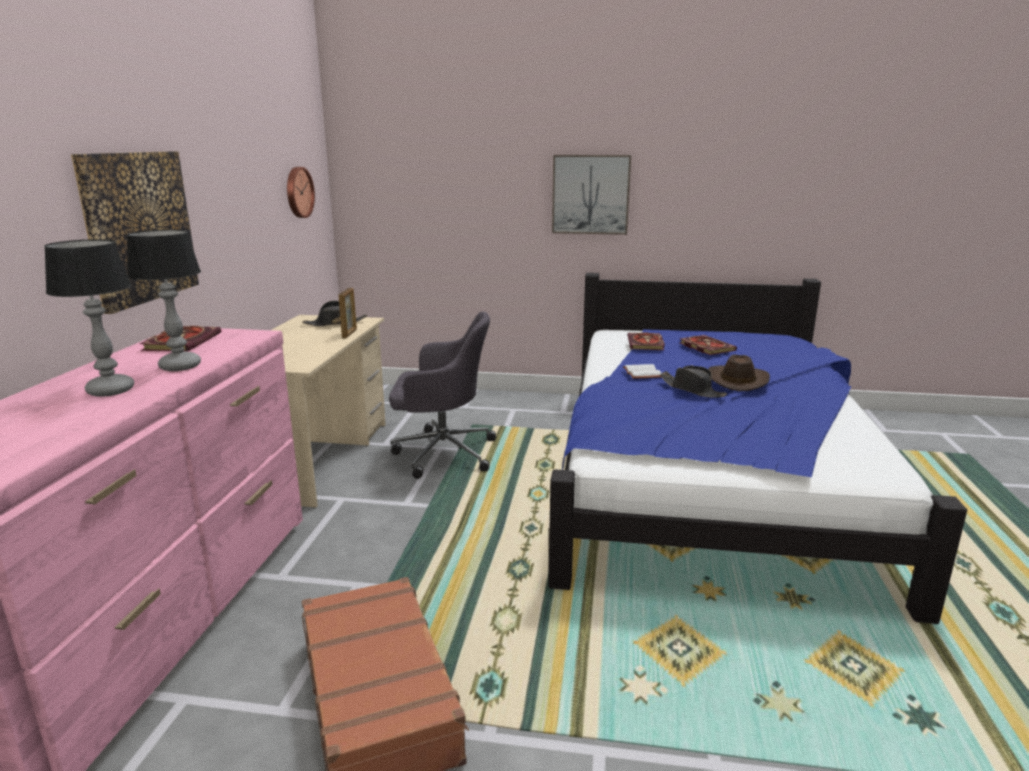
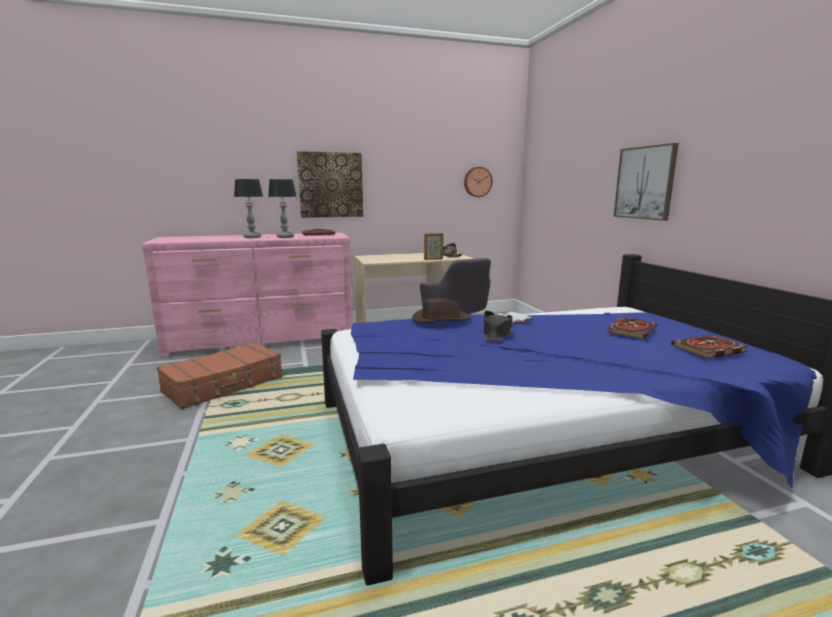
camera: 65 degrees right, 5 degrees down
(646, 344) = (597, 315): book -> book (708, 349)
(737, 380) = (547, 344): brown hat -> brown hat (441, 319)

